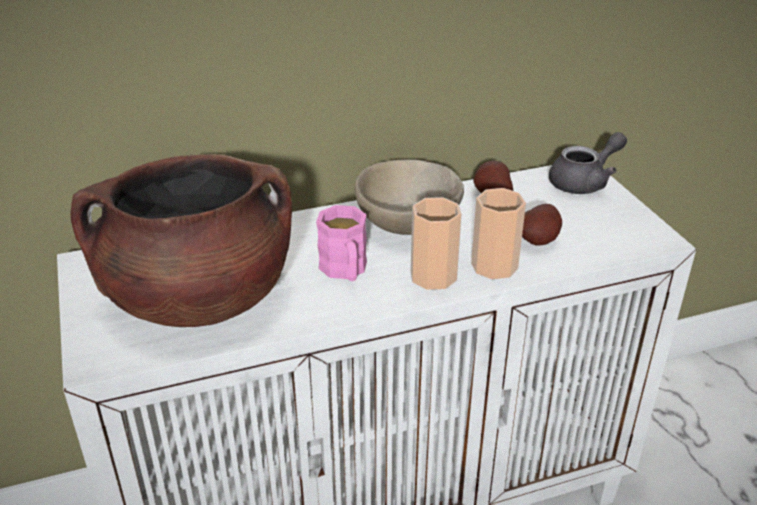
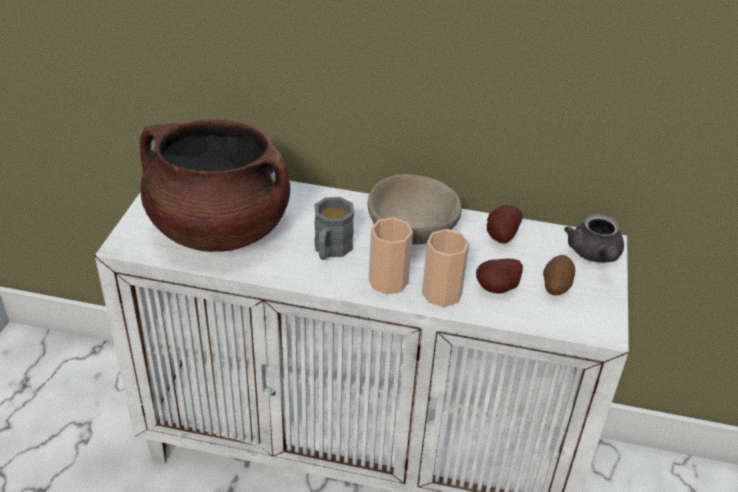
camera: 30 degrees right, 5 degrees up
(345, 271) = (330, 250): pink mug -> grey mug
(583, 220) = (555, 286): none -> potato
(584, 182) = (595, 255): grey teapot -> grey teapot turned 90 degrees clockwise

